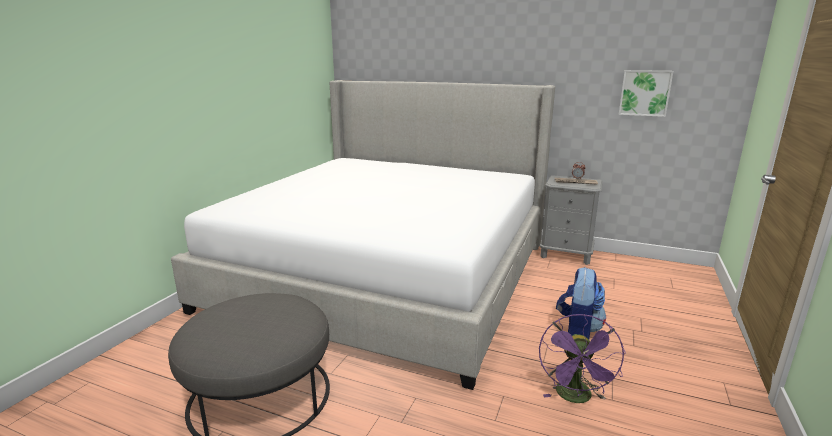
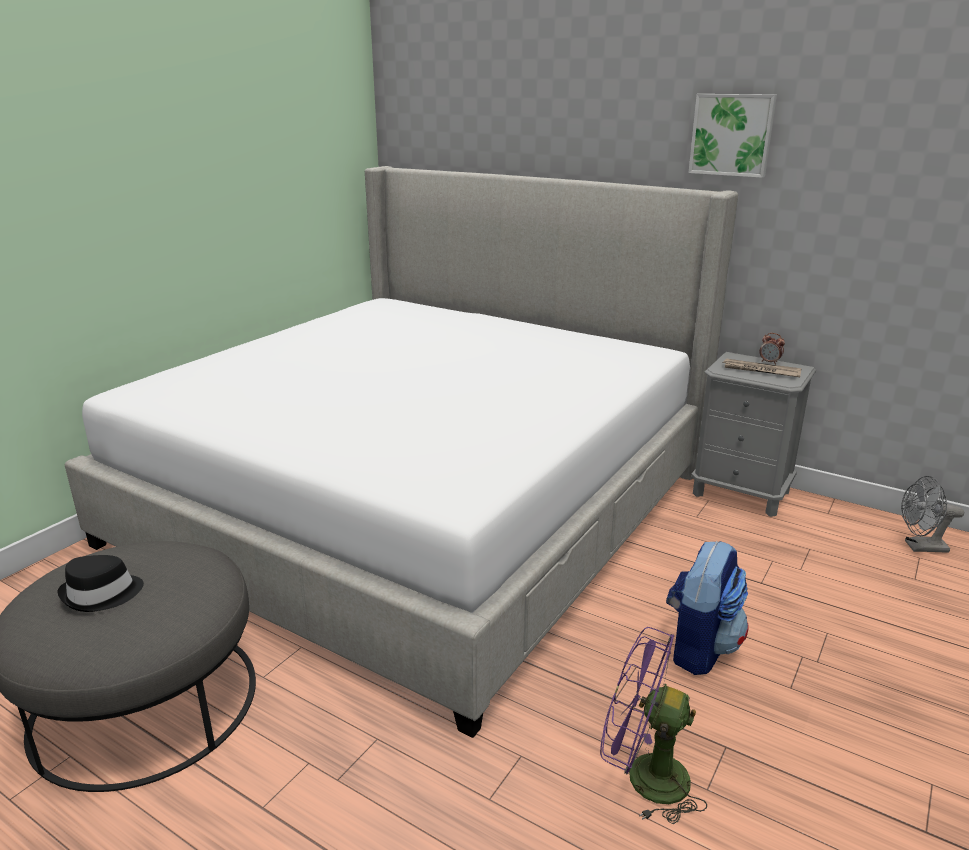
camera: 10 degrees right, 5 degrees up
(240, 322) = (102, 594): none -> black hat
(576, 398) = (643, 777): purple fan -> purple fan turned 90 degrees clockwise
(644, 93) = (904, 213): picture -> picture (732, 135)
(669, 273) = (920, 547): none -> grey fan

